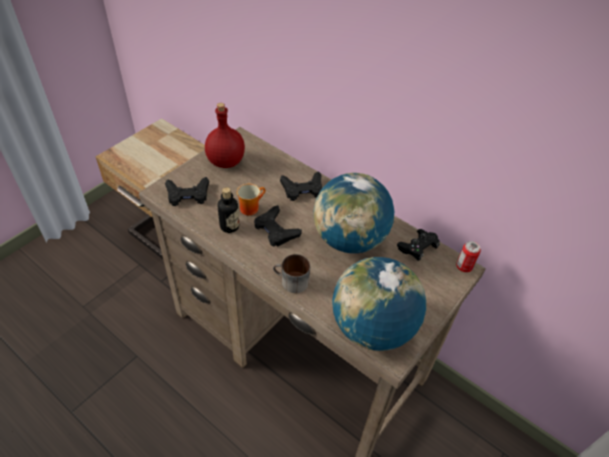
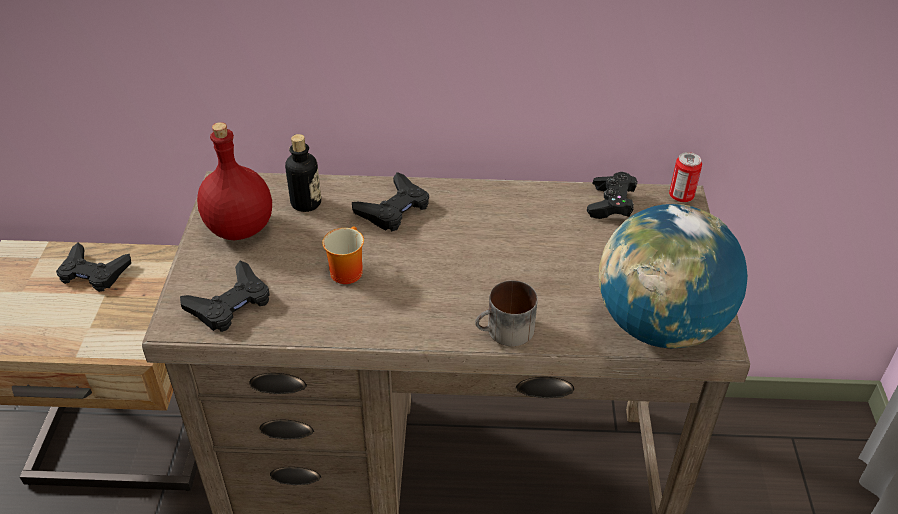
camera: 35 degrees left, 5 degrees down
(229, 226) = (343, 311): bottle -> bottle (306, 203)
(276, 230) = (414, 279): black game controller -> black game controller (93, 272)
(349, 239) = (521, 238): globe -> none

